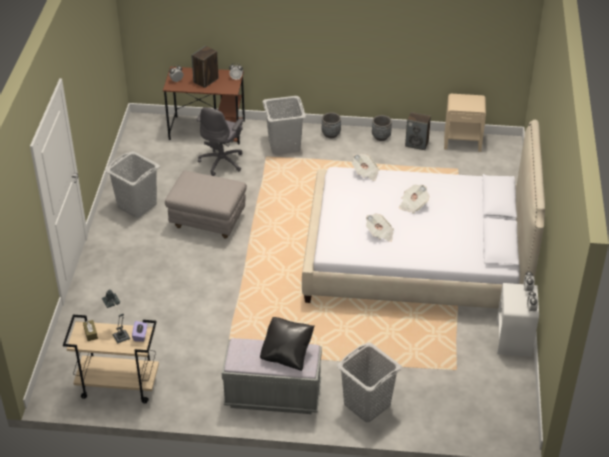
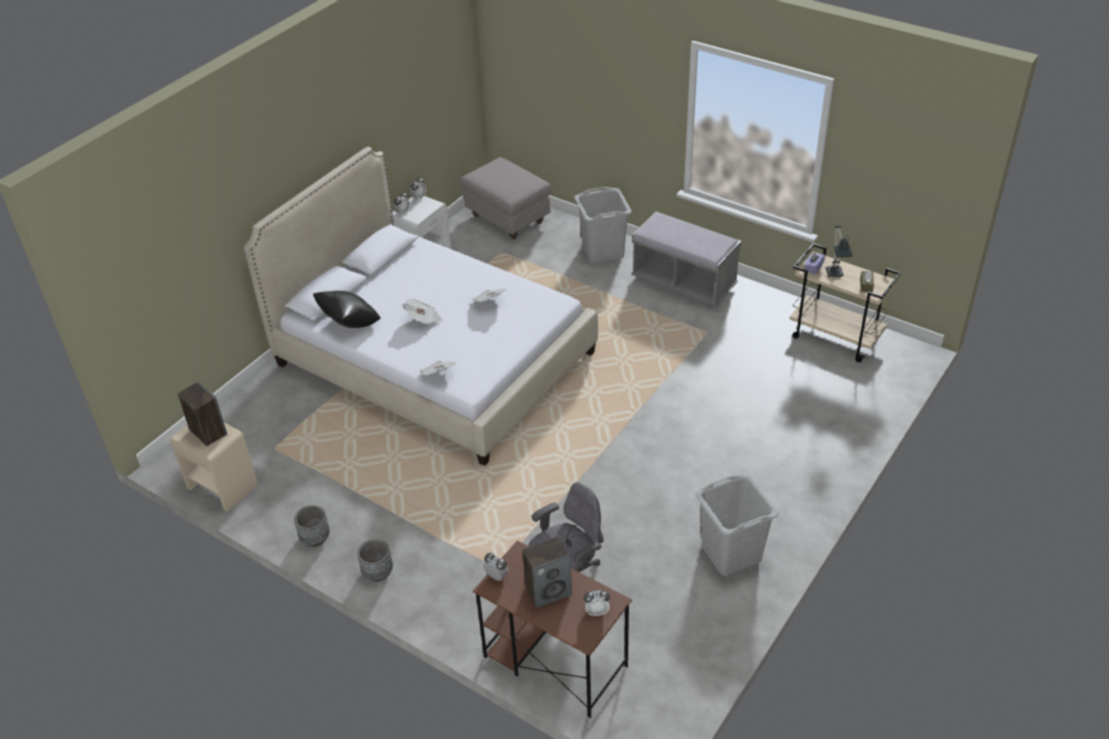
camera: 150 degrees left, 0 degrees up
(207, 222) = (646, 490): grey ottoman -> grey ottoman (508, 219)
(284, 145) = (459, 578): grey laundry basket -> none
(287, 354) = (670, 232): black pillow -> black pillow (349, 323)
(417, 144) = (281, 506): speaker -> speaker (208, 432)

